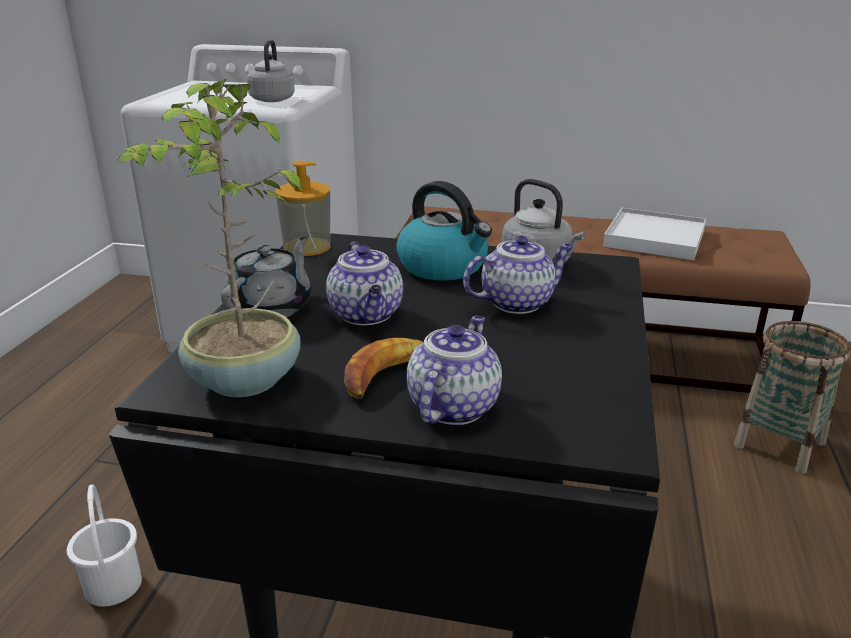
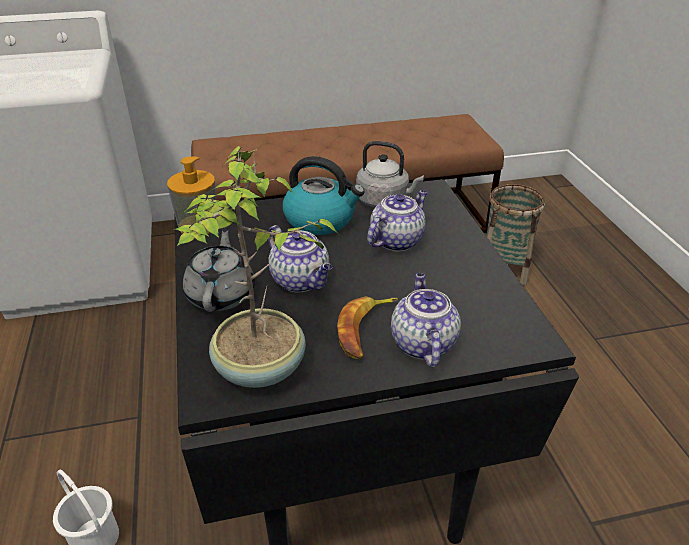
camera: 25 degrees left, 10 degrees up
(273, 99) = (62, 75): grey kettle -> none
(654, 238) = (391, 137): white tray -> none

